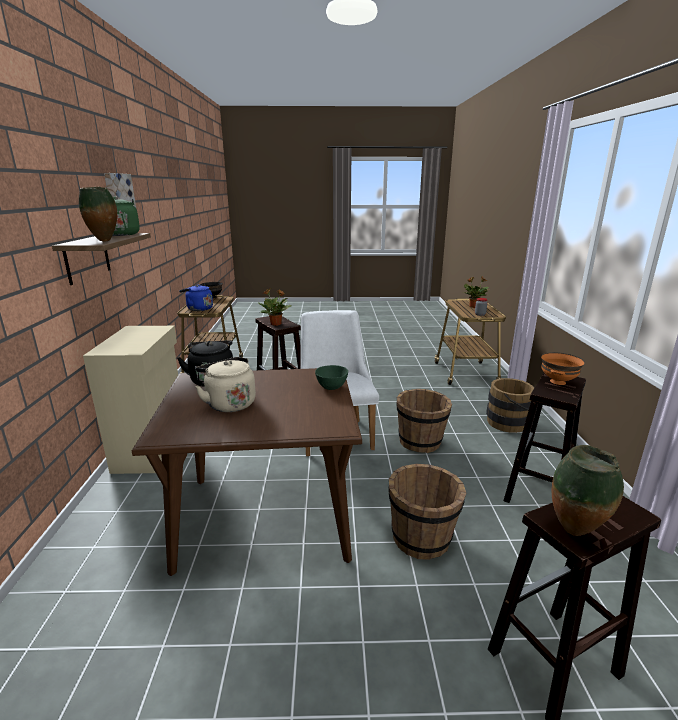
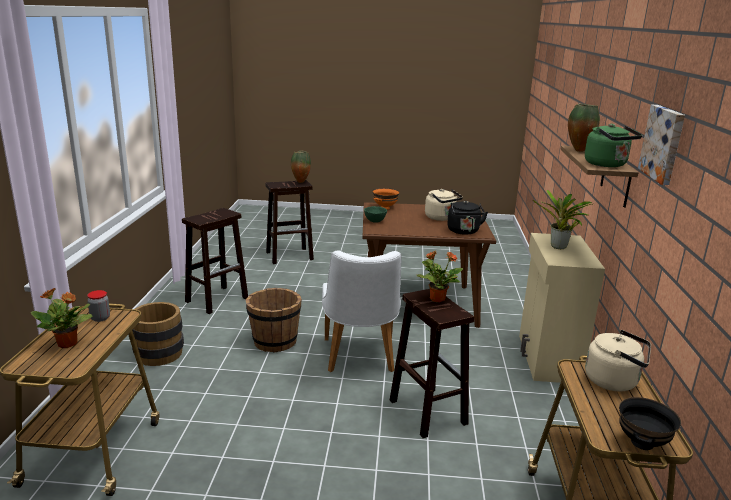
camera: 175 degrees left, 0 degrees up
(138, 339) = (558, 248): none -> potted plant
(198, 309) = (614, 381): blue kettle -> beige kettle
(422, 538) = (319, 287): brown bucket -> none
(558, 382) = (207, 218): orange bowl -> orange bowl (385, 207)

